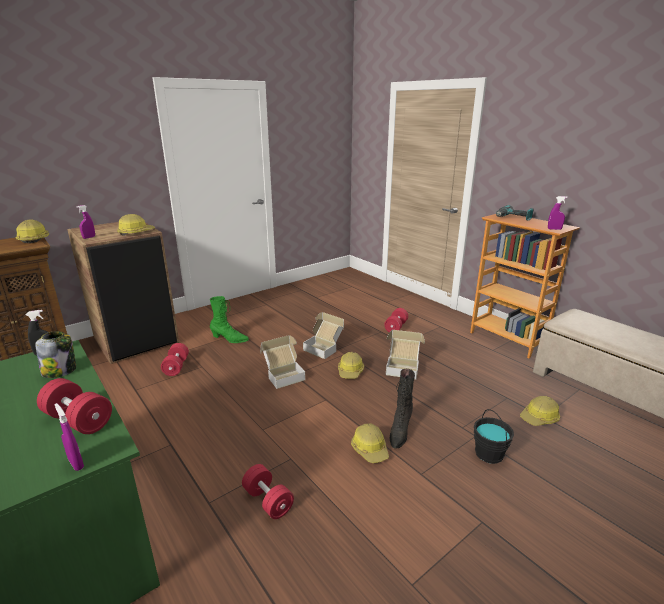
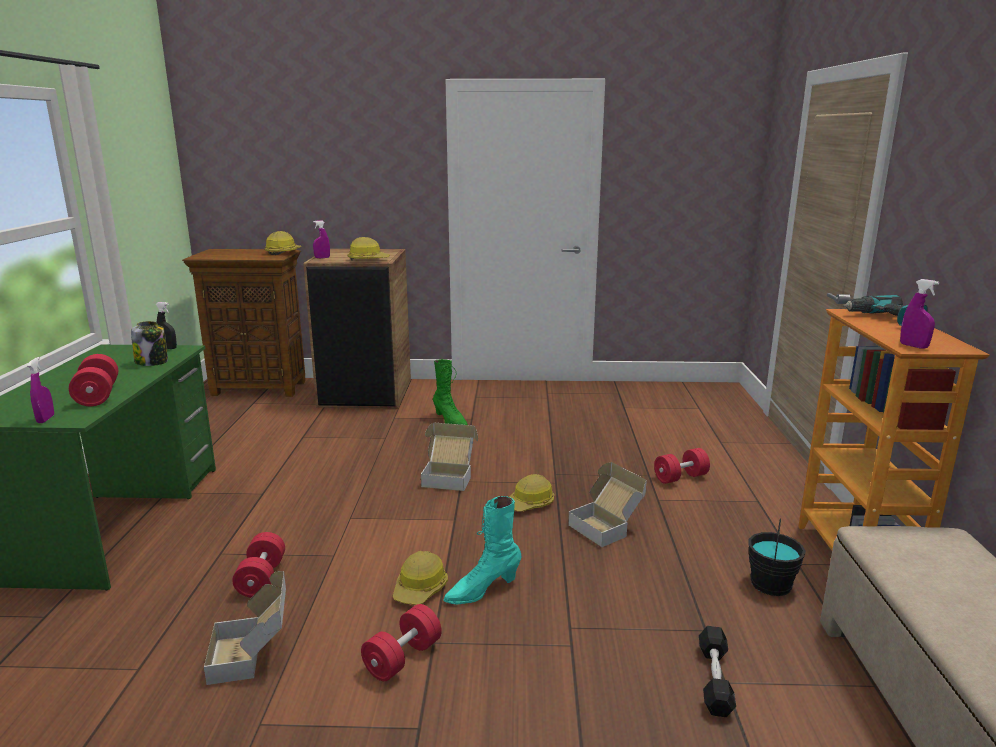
camera: 40 degrees right, 5 degrees down
(176, 367) = (363, 430): red dumbbell -> red dumbbell (403, 658)
(324, 348) = (540, 467): cardboard box -> cardboard box (253, 656)
(400, 431) = (482, 590): black boot -> turquoise boot
(489, 454) = (554, 673): black bucket -> black bucket (771, 584)
(539, 418) = (714, 680): hard hat -> black dumbbell

